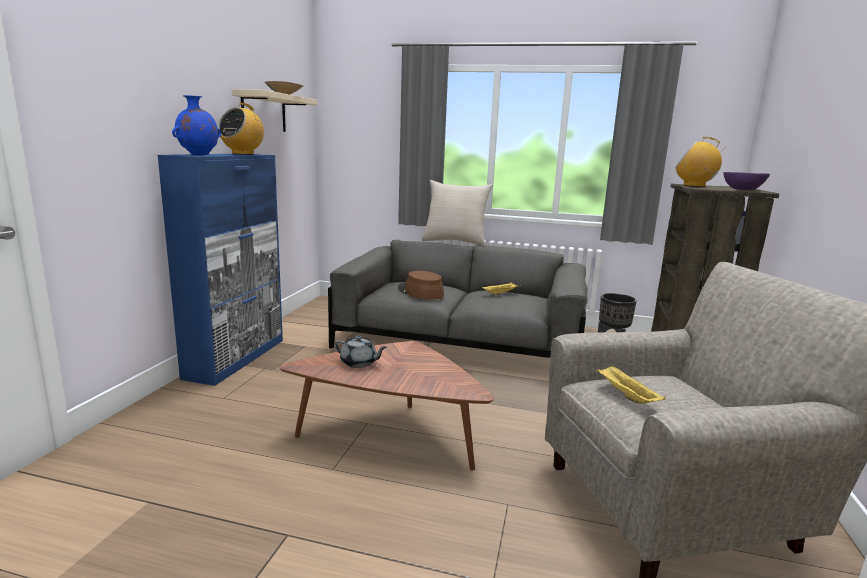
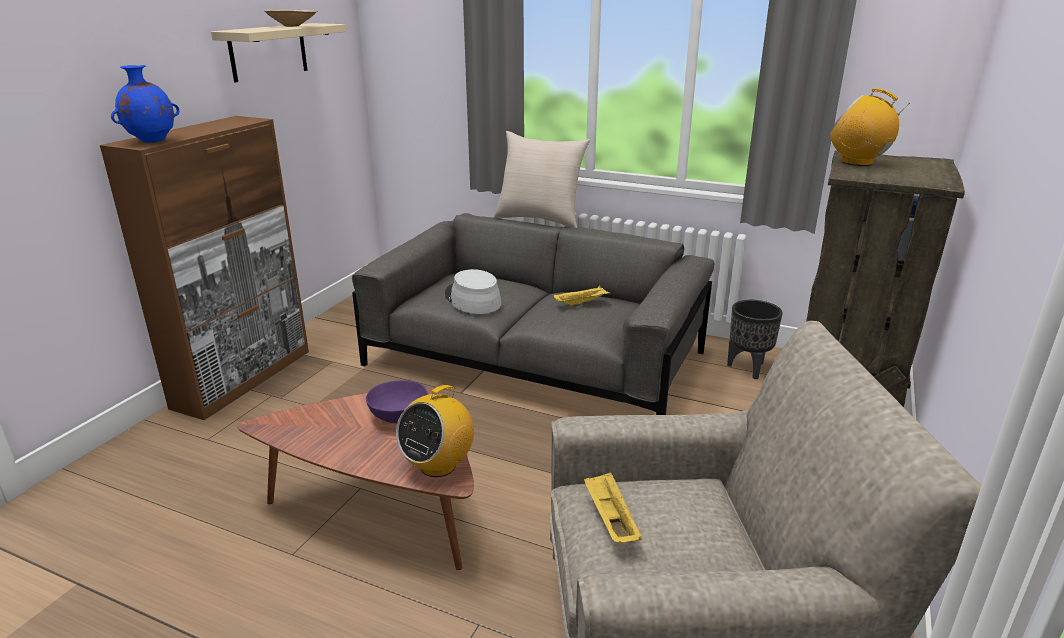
camera: 10 degrees right, 10 degrees up
(237, 358) = (244, 378): blue cabinet -> brown cabinet
(243, 154) = (227, 123): radio -> radio (438, 465)
(359, 363) = (334, 424): grey teapot -> none
(420, 292) = (472, 299): brown hat -> grey hat
(743, 189) = (918, 178): purple bowl -> purple bowl (399, 416)

